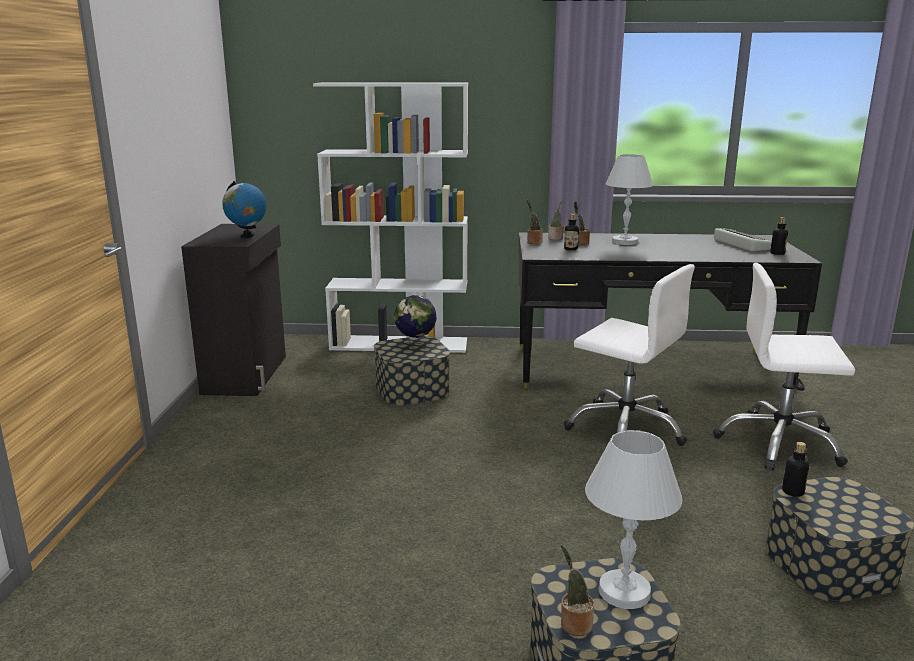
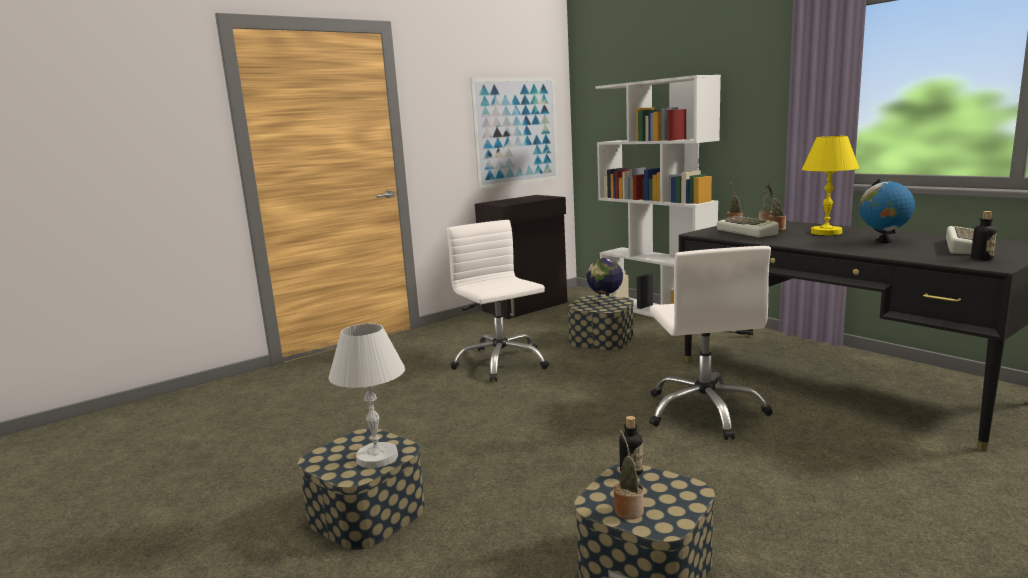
camera: 50 degrees right, 5 degrees down
(198, 138) = (516, 131): none -> picture
(247, 236) = (523, 201): globe -> globe (883, 241)
(570, 249) = (748, 232): bottle -> keyboard
(574, 624) = (322, 455): potted plant -> potted plant (628, 510)
(625, 242) = (826, 232): white table lamp -> yellow table lamp
(779, 443) = (839, 477): white office chair -> white office chair (500, 363)

